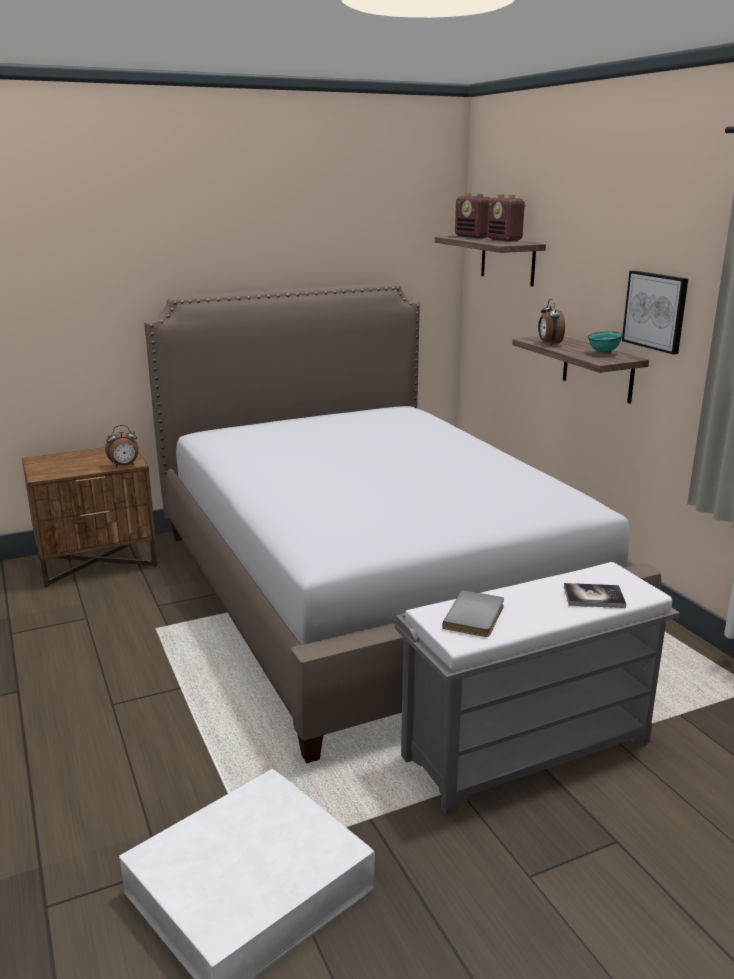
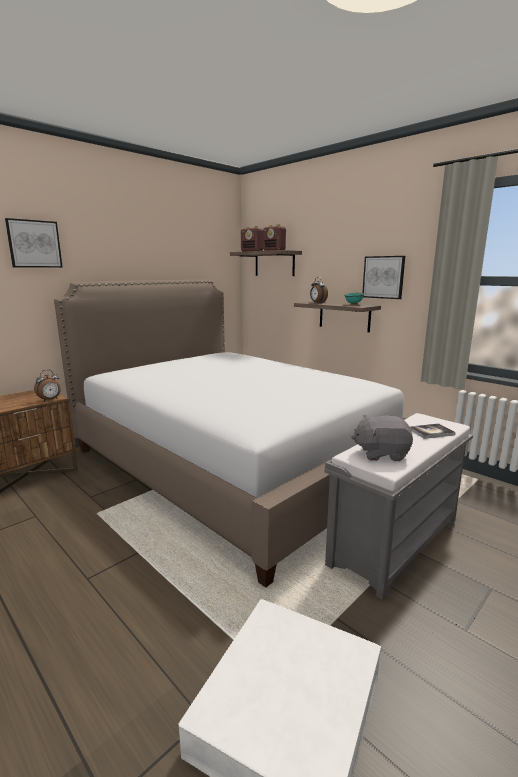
camera: 20 degrees left, 5 degrees down
(123, 243) = (34, 244): none -> picture
(476, 617) = (381, 453): grey book -> grey plush toy

